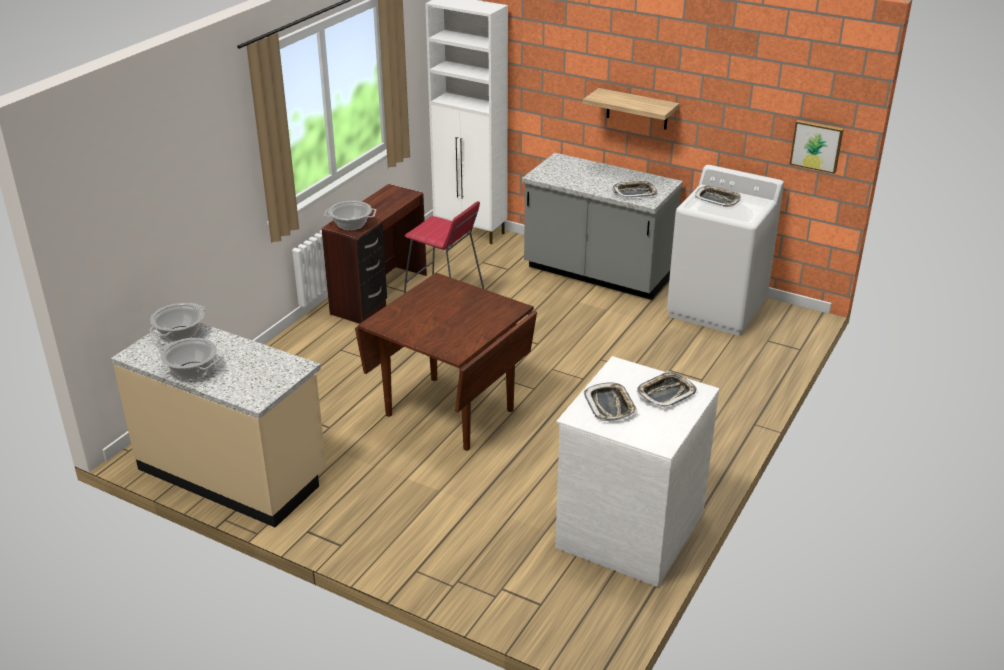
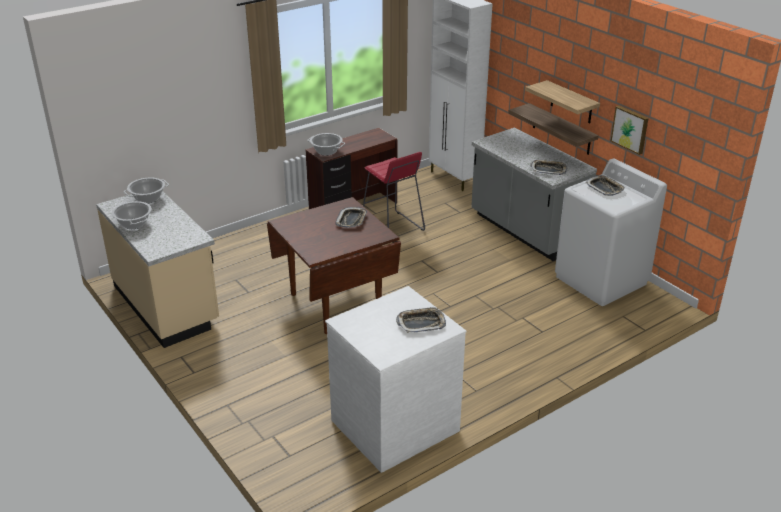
camera: 25 degrees right, 0 degrees up
(610, 405) = (372, 320): tray -> tray (351, 220)
(624, 143) = (561, 129): none -> shelf
(816, 145) = (695, 158): picture -> picture (630, 129)

